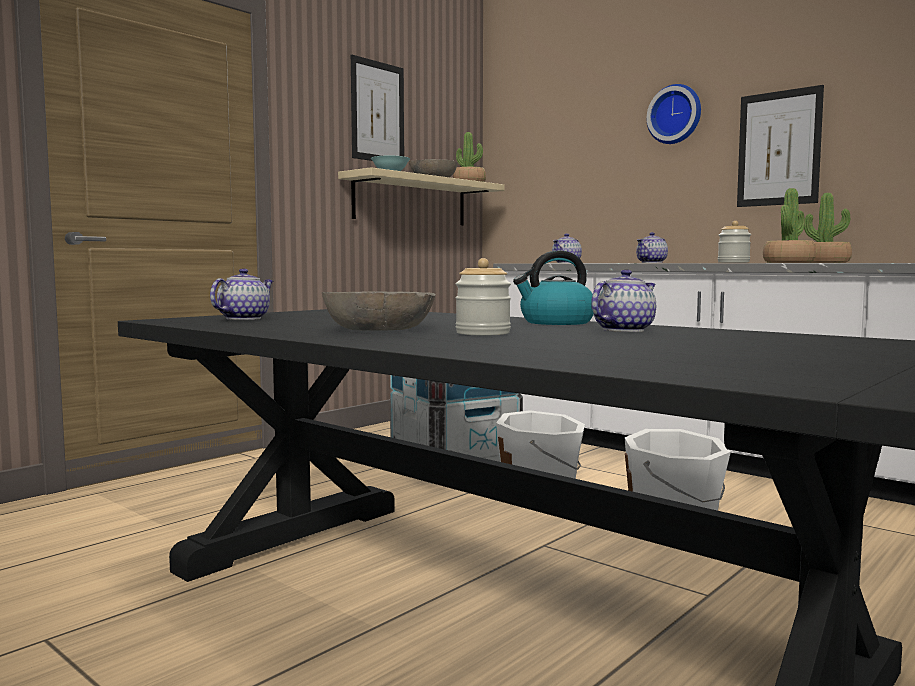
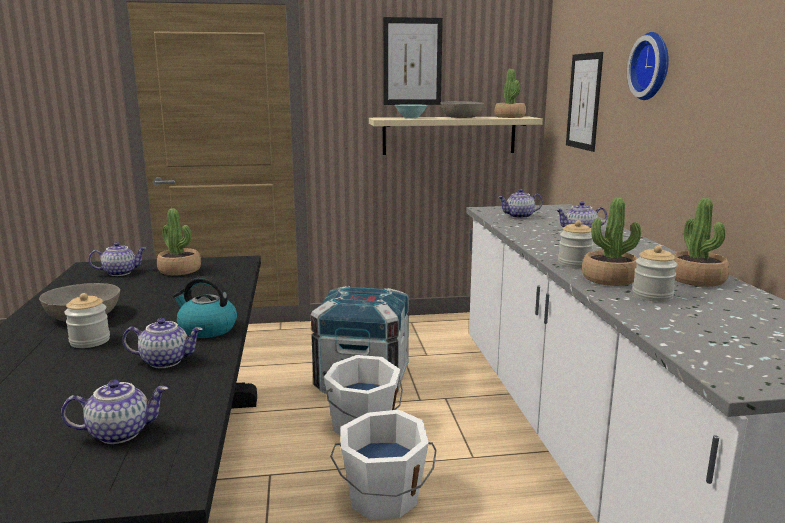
camera: 40 degrees right, 10 degrees up
(317, 314) = (180, 270): none -> potted plant
(779, 148) = (719, 123): picture -> picture (584, 101)
(801, 343) = (120, 432): none -> teapot
(844, 262) = (652, 296): none -> jar

